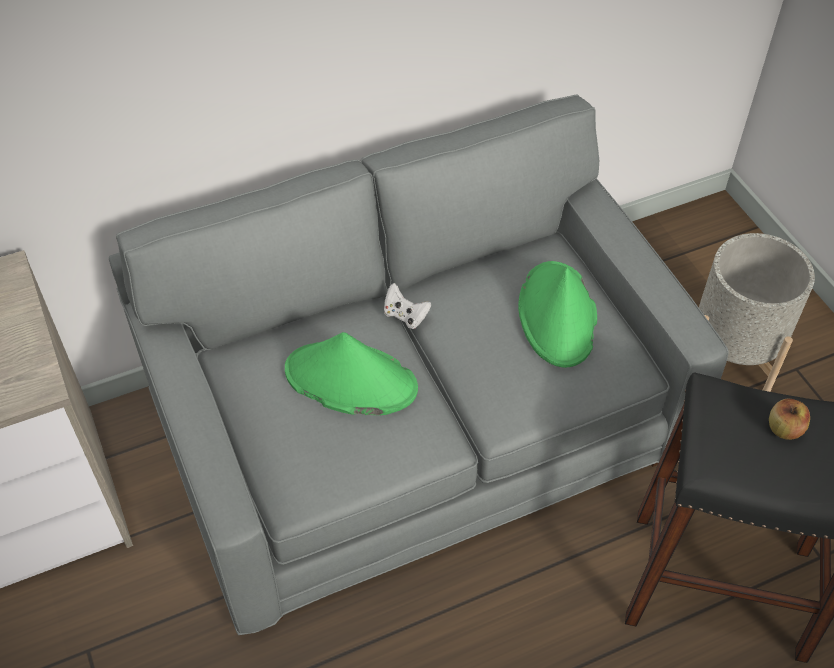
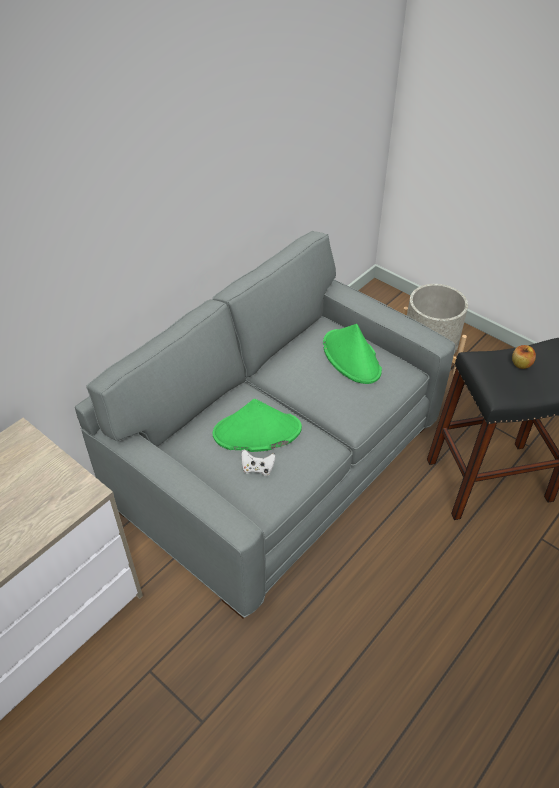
camera: 25 degrees left, 5 degrees down
(405, 316) = (265, 387): white game controller -> white game controller (257, 468)

